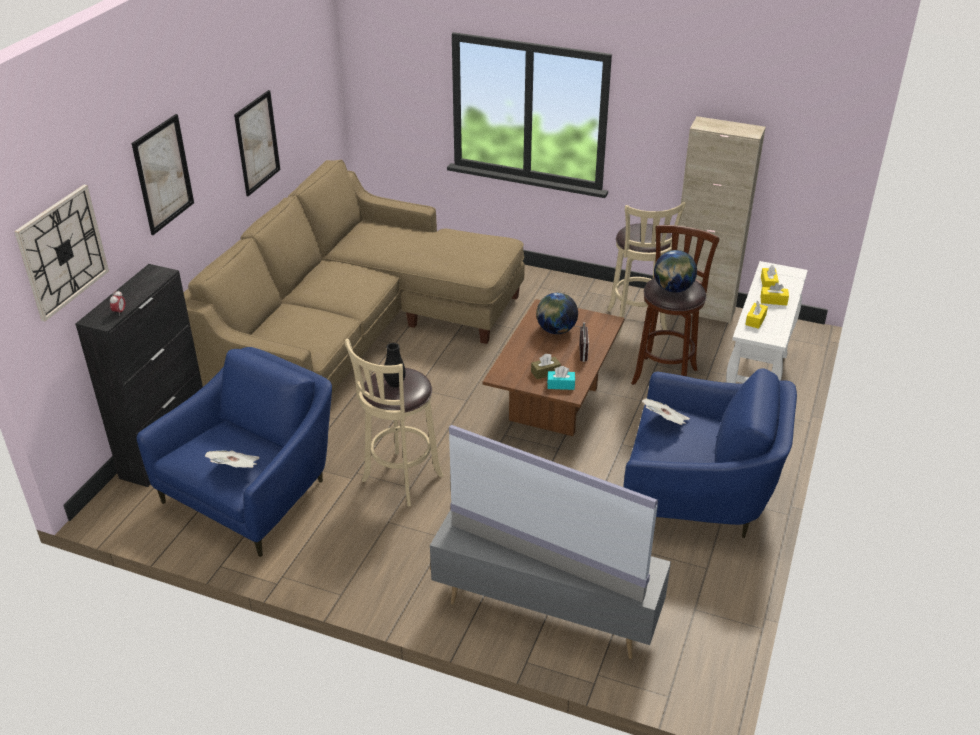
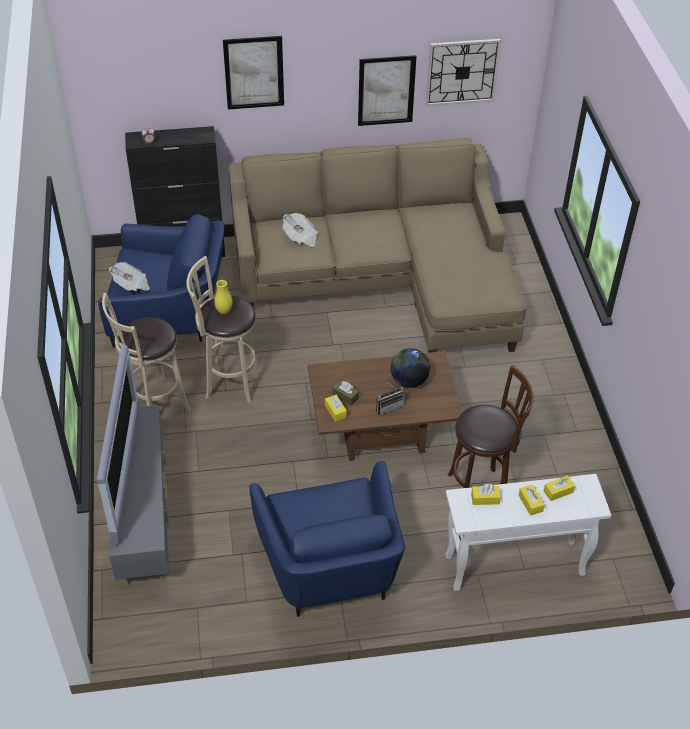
camera: 60 degrees right, 10 degrees up
(62, 252) = (130, 84): wall clock -> wall clock (462, 72)
(395, 384) = (224, 311): black vase -> yellow vase
(561, 385) = (335, 411): turquoise tissue box -> yellow tissue box
(637, 322) = (544, 446): beige stool -> beige stool (154, 406)
(665, 422) = (338, 495): newspaper -> newspaper (300, 237)
(673, 289) = (481, 423): globe -> none
(701, 310) = (607, 486): beige cabinet -> none

